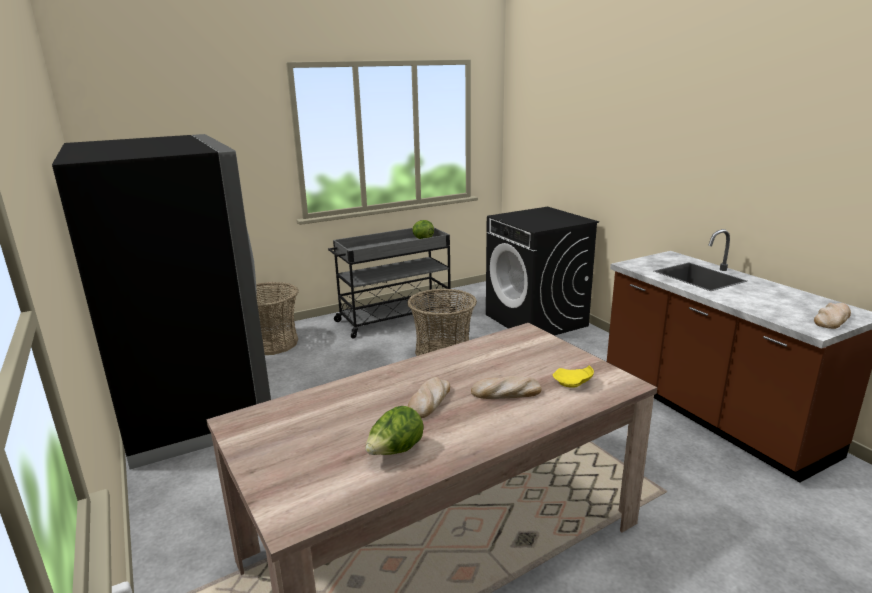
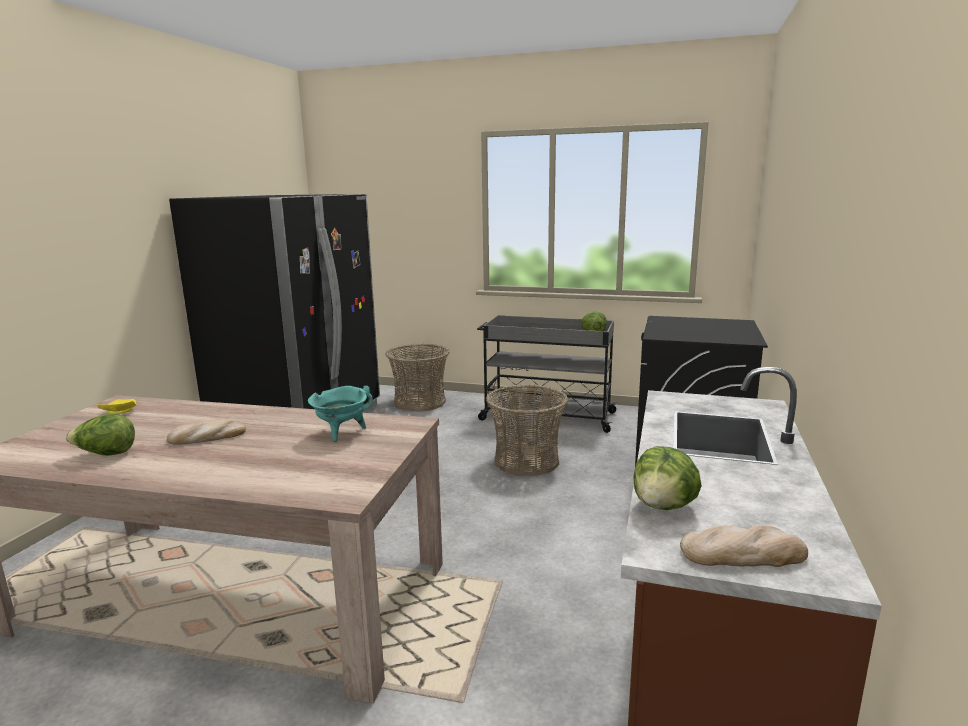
camera: 45 degrees right, 5 degrees down
(506, 392) = (257, 455): bread -> none
(507, 355) = (341, 433): none -> turquoise cooking pot
(573, 383) = (313, 474): yellow plate -> yellow plate (119, 412)
(771, 314) = (664, 506): none -> lettuce

